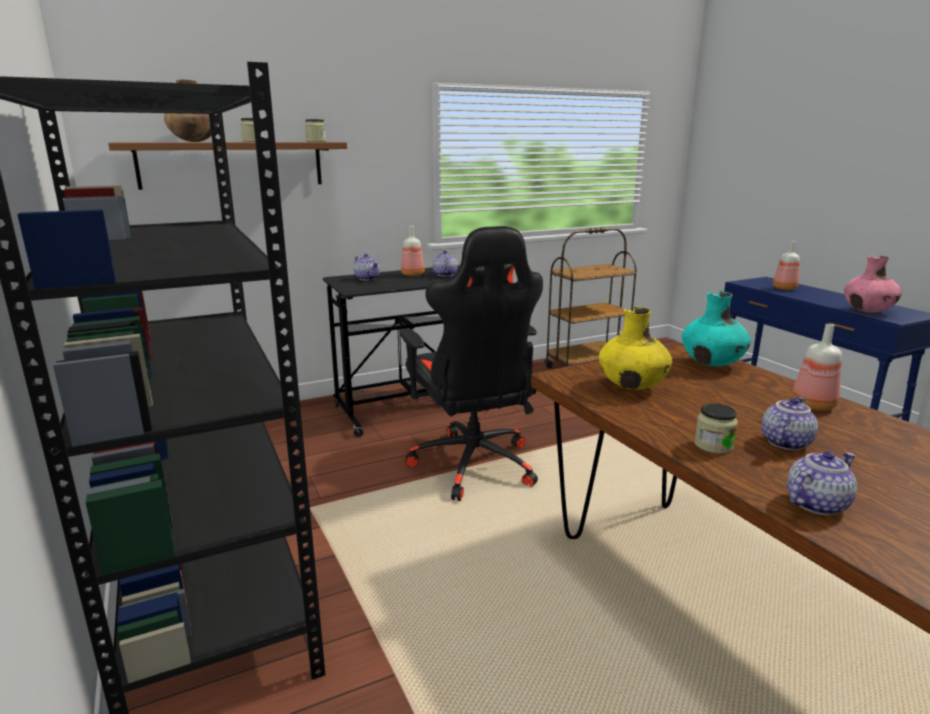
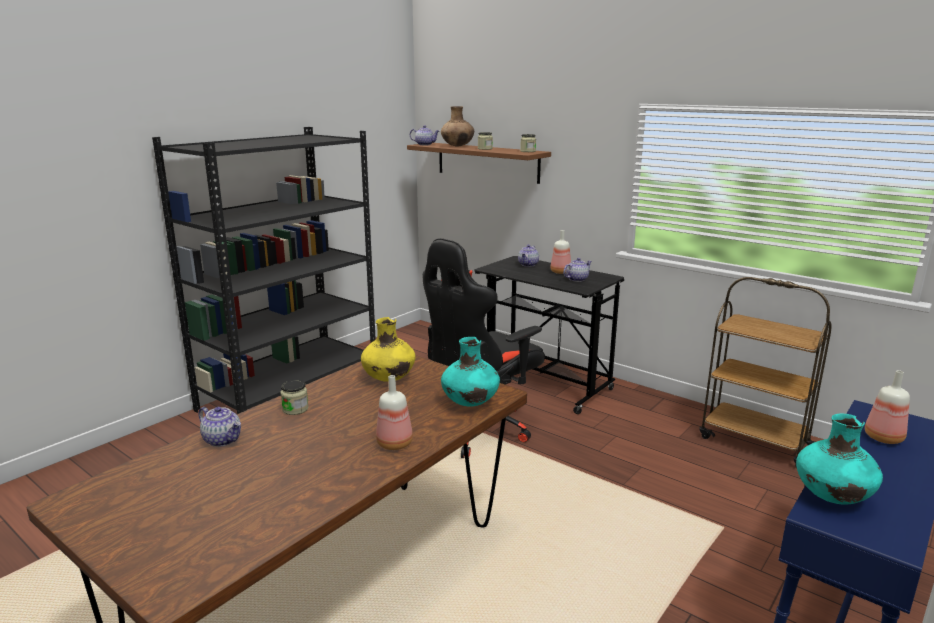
camera: 65 degrees right, 0 degrees up
(784, 442) = (312, 431): teapot -> teapot (425, 144)
(868, 311) = (832, 497): pink vase -> turquoise vase

